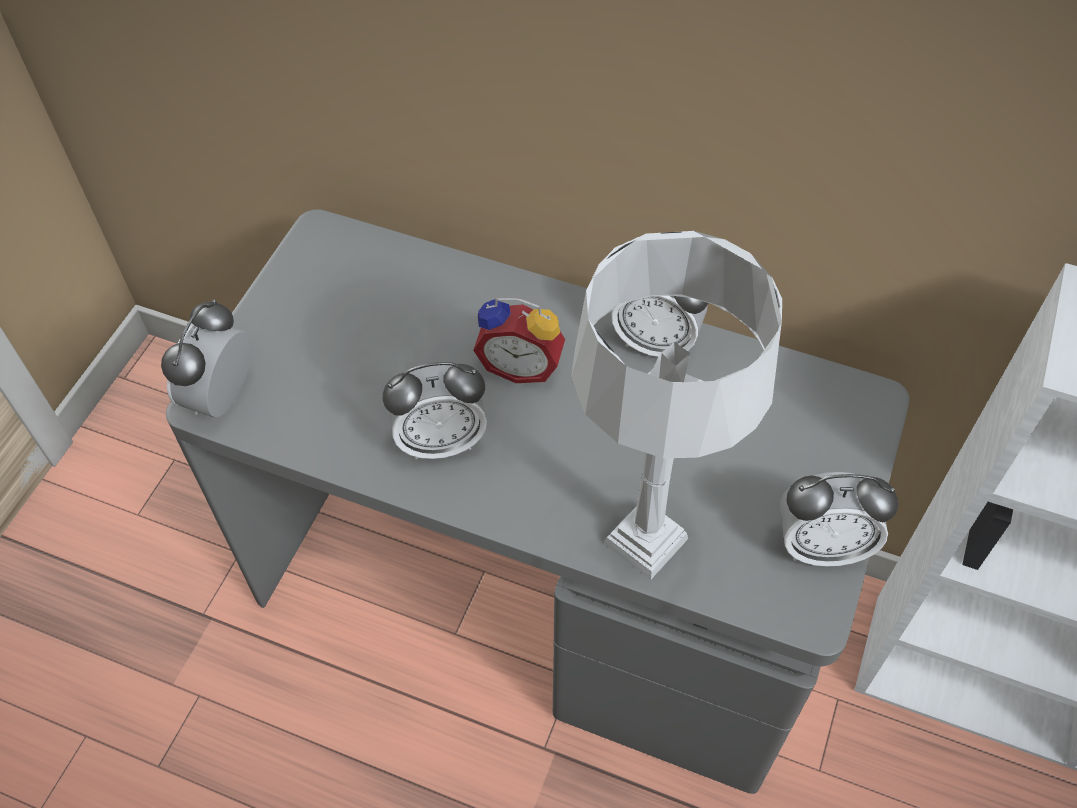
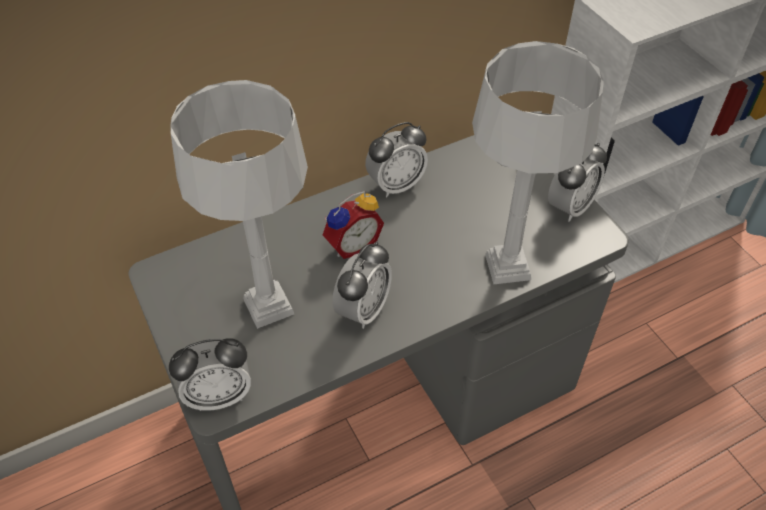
camera: 50 degrees left, 5 degrees down
(222, 397) = (219, 395): alarm clock -> alarm clock turned 75 degrees counterclockwise
(365, 354) = (268, 306): none -> grey table lamp

